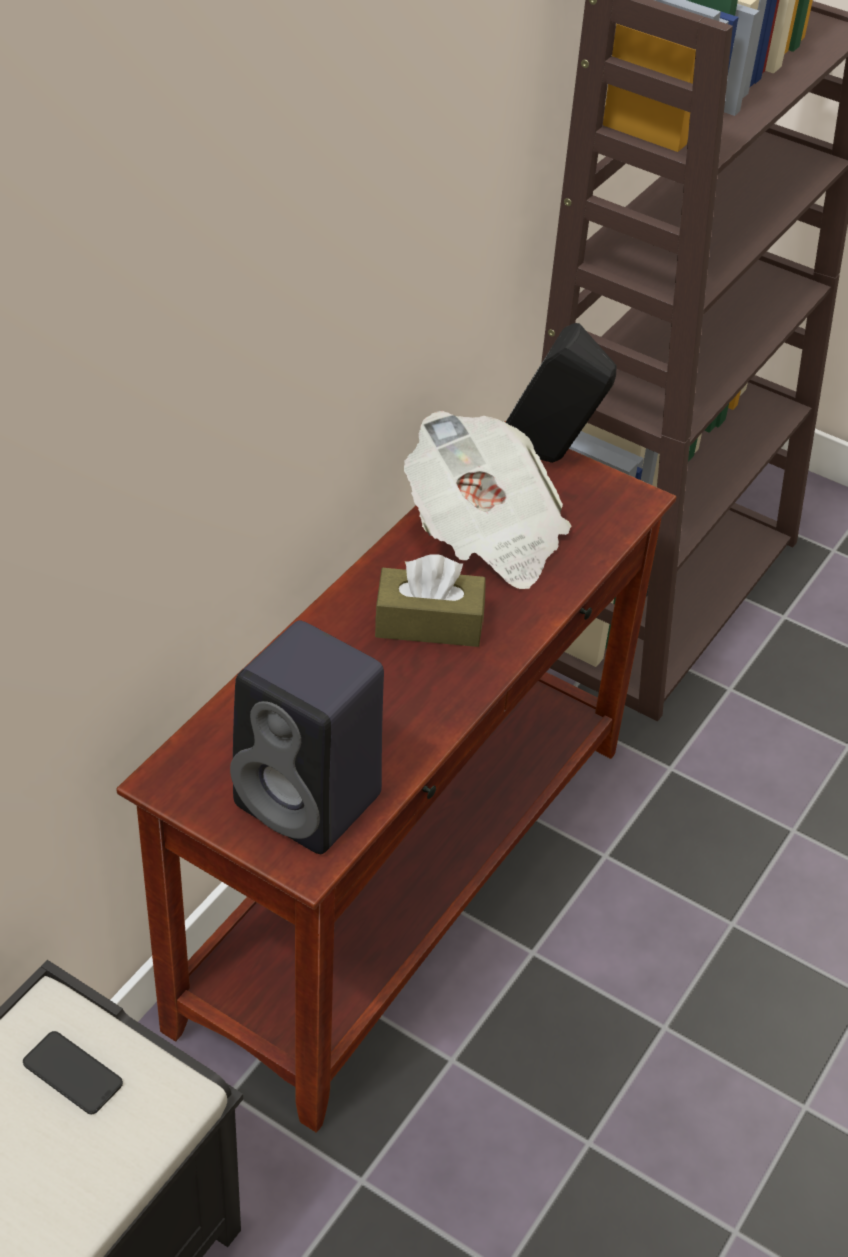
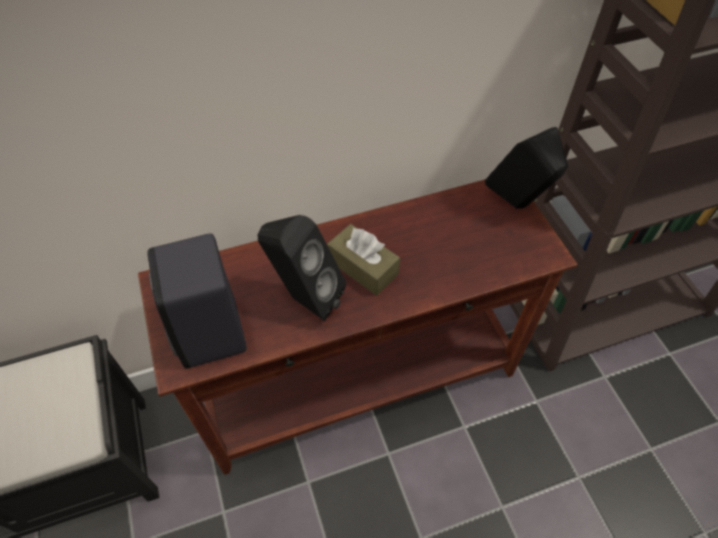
camera: 40 degrees right, 10 degrees up
(72, 1073) = (54, 397): phone -> none
(390, 696) = (304, 298): none -> black speaker
(485, 534) = (441, 232): newspaper -> none

